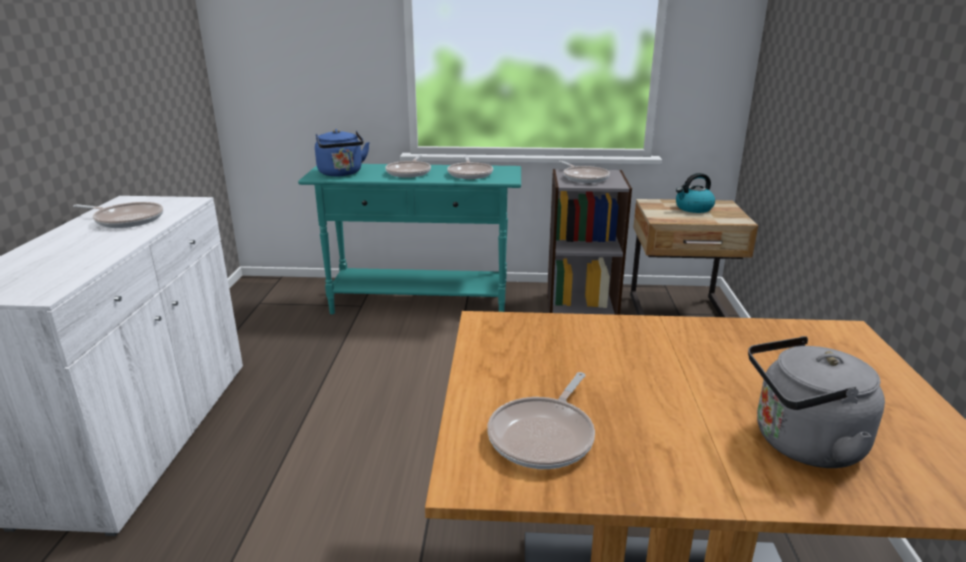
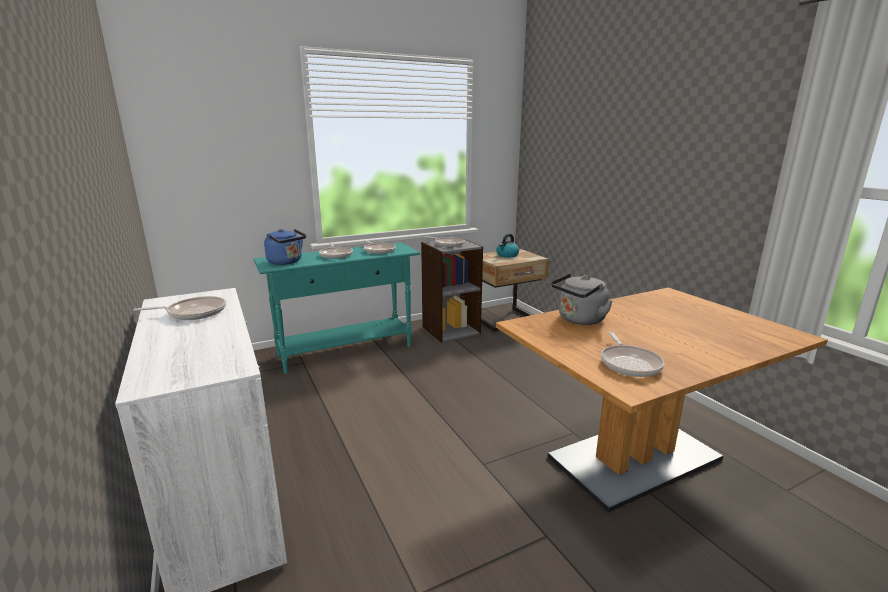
camera: 30 degrees left, 5 degrees down
(801, 444) = (719, 337): grey kettle -> grey kettle (579, 320)

